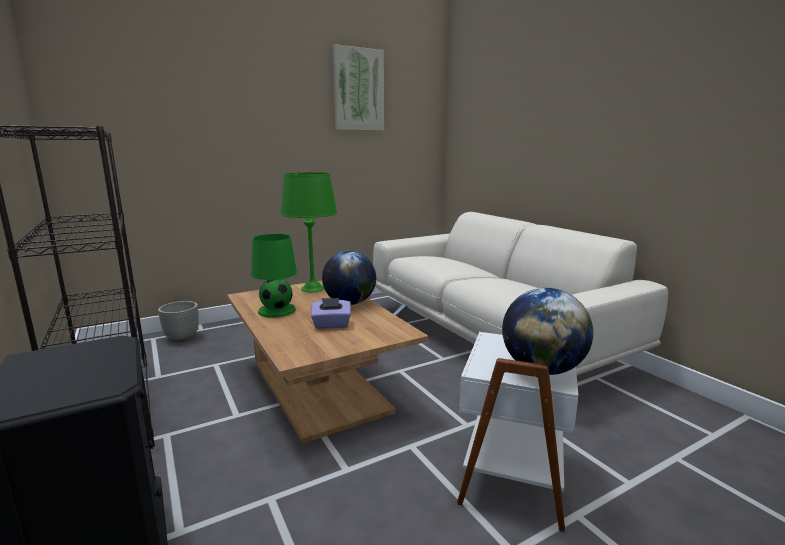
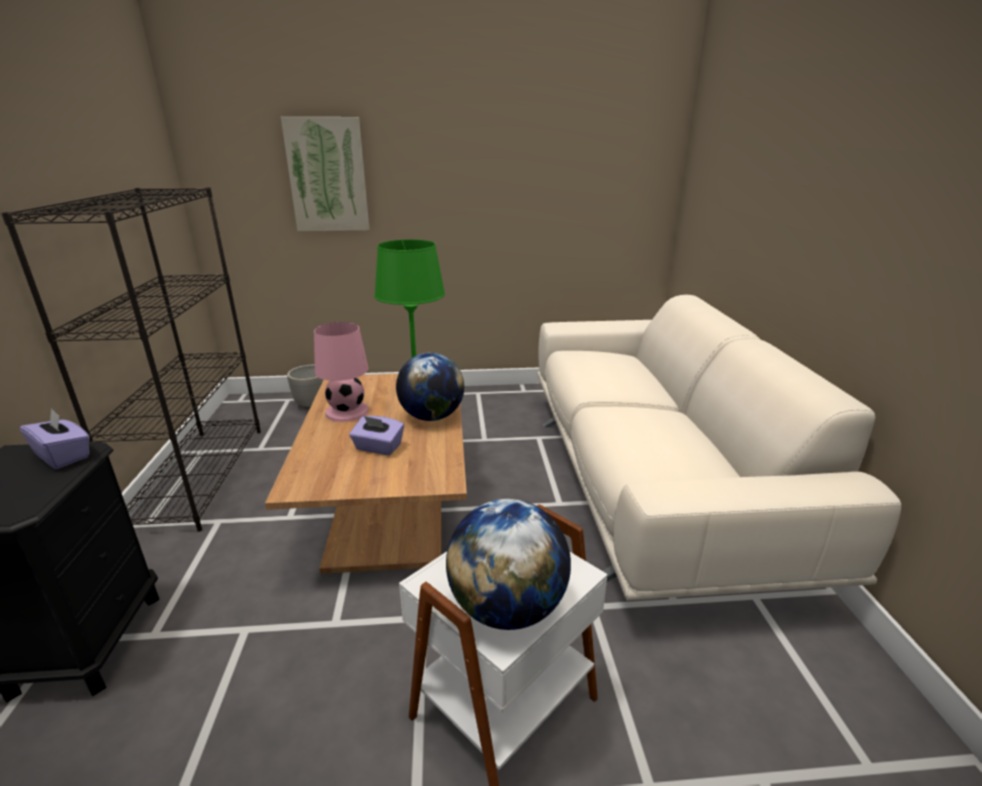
camera: 25 degrees right, 10 degrees up
(97, 348) = (64, 455): none -> purple tissue box
(276, 310) = (346, 411): green table lamp -> pink table lamp
(358, 90) = (547, 107): picture -> picture (327, 175)

